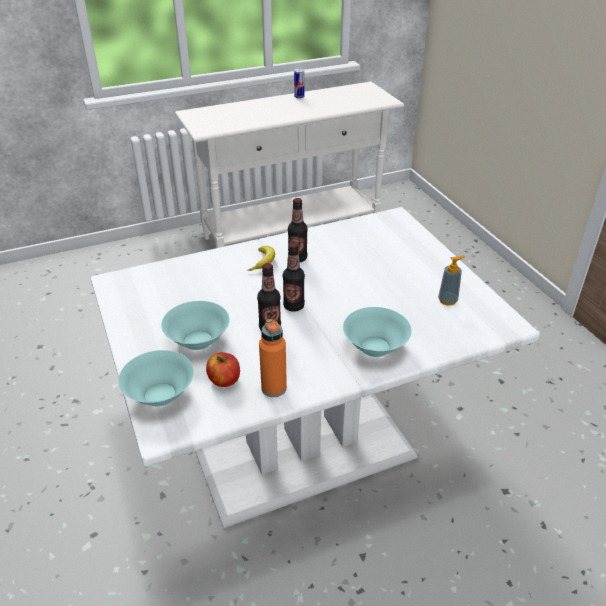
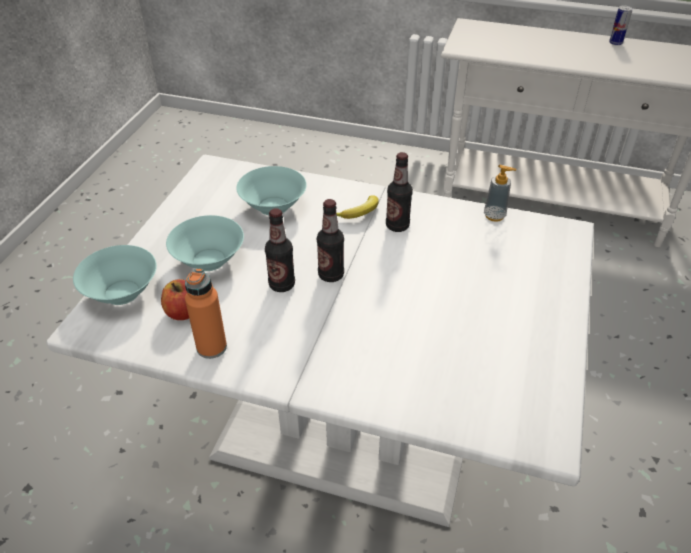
camera: 40 degrees right, 5 degrees up
(376, 347) = (357, 367): turquoise bowl -> turquoise bowl (274, 206)
(447, 300) = (506, 364): soap dispenser -> soap dispenser (494, 216)

